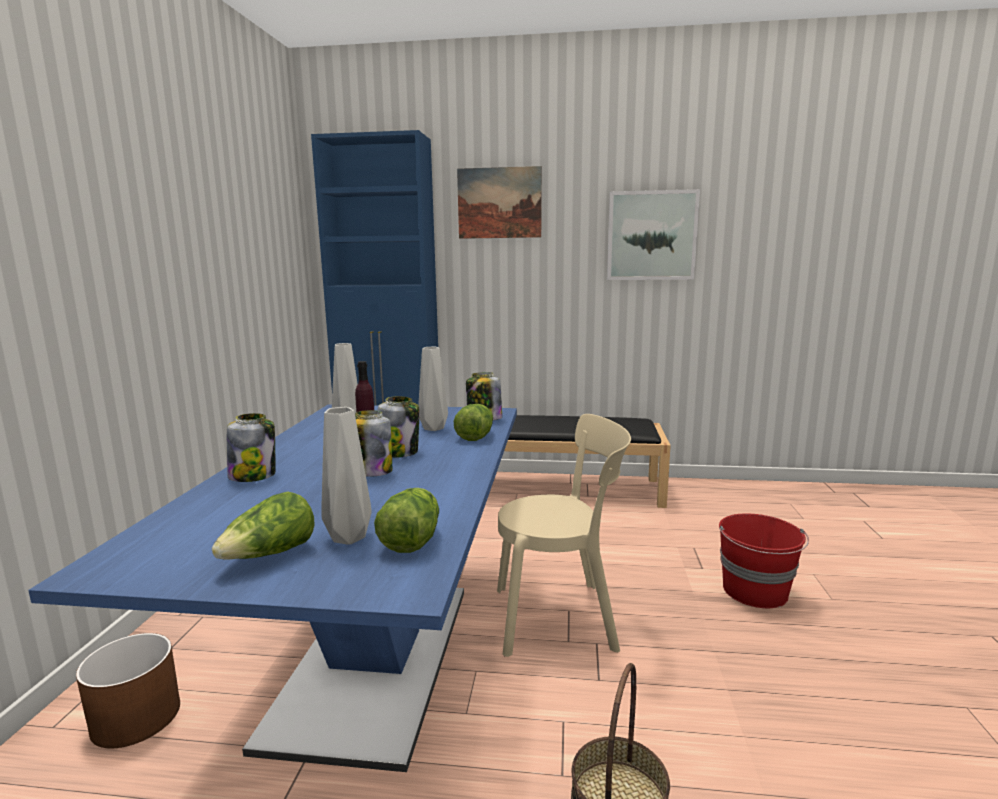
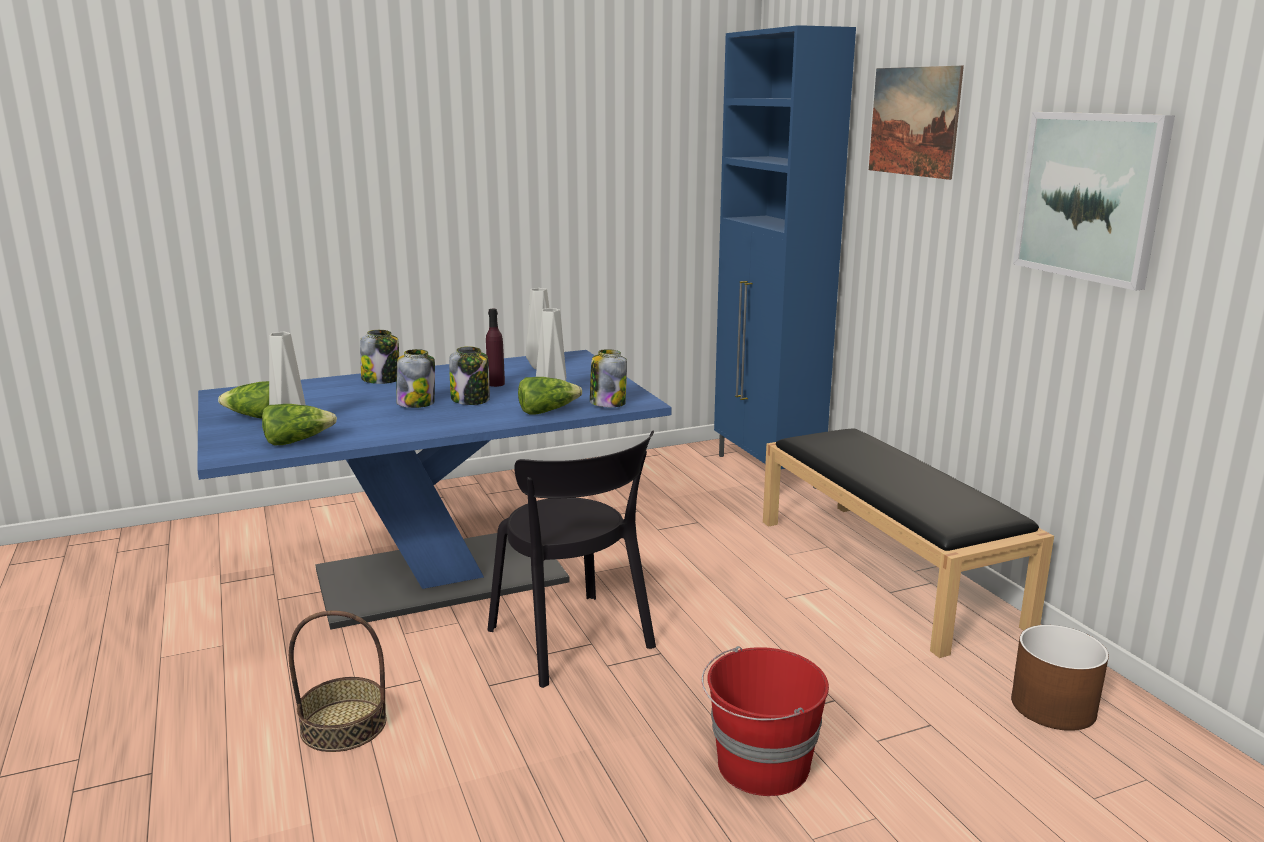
camera: 60 degrees right, 5 degrees up
(136, 717) = (331, 524): brown planter -> brown planter (1053, 706)
(561, 618) = (573, 642): beige chair -> black chair

